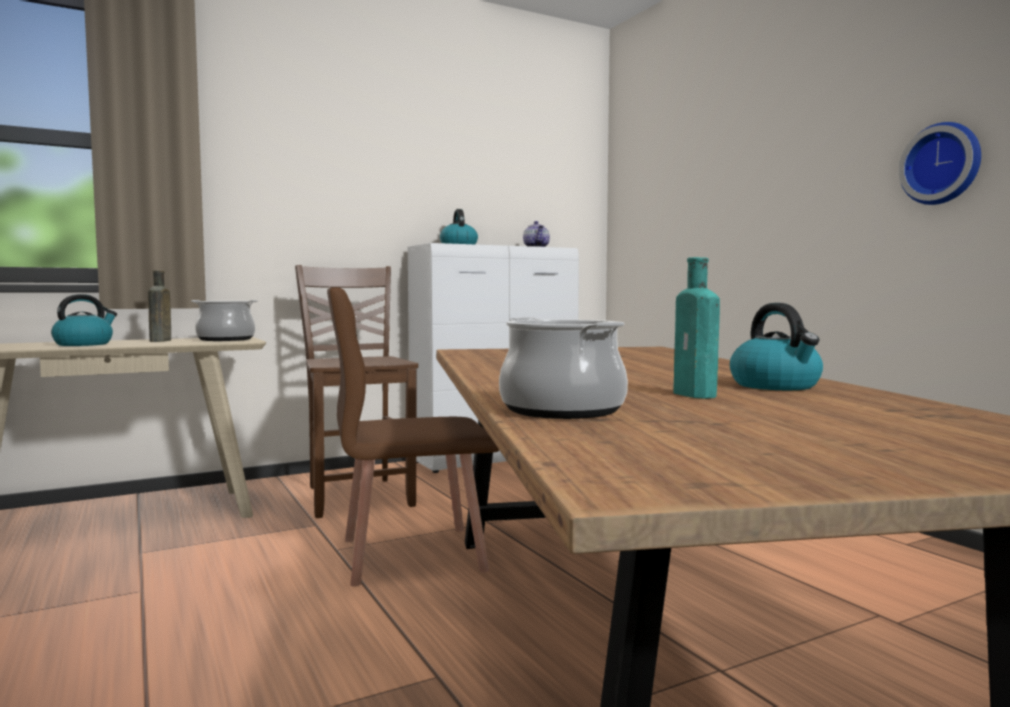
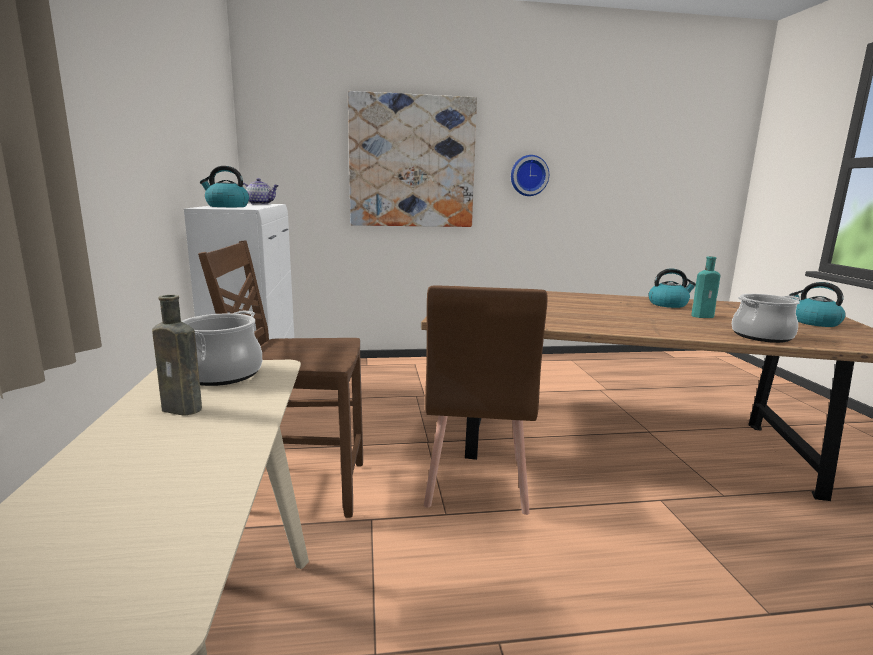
camera: 70 degrees left, 10 degrees up
(84, 344) = (172, 461): kettle -> kettle (814, 322)
(756, 179) = (412, 162): none -> picture

